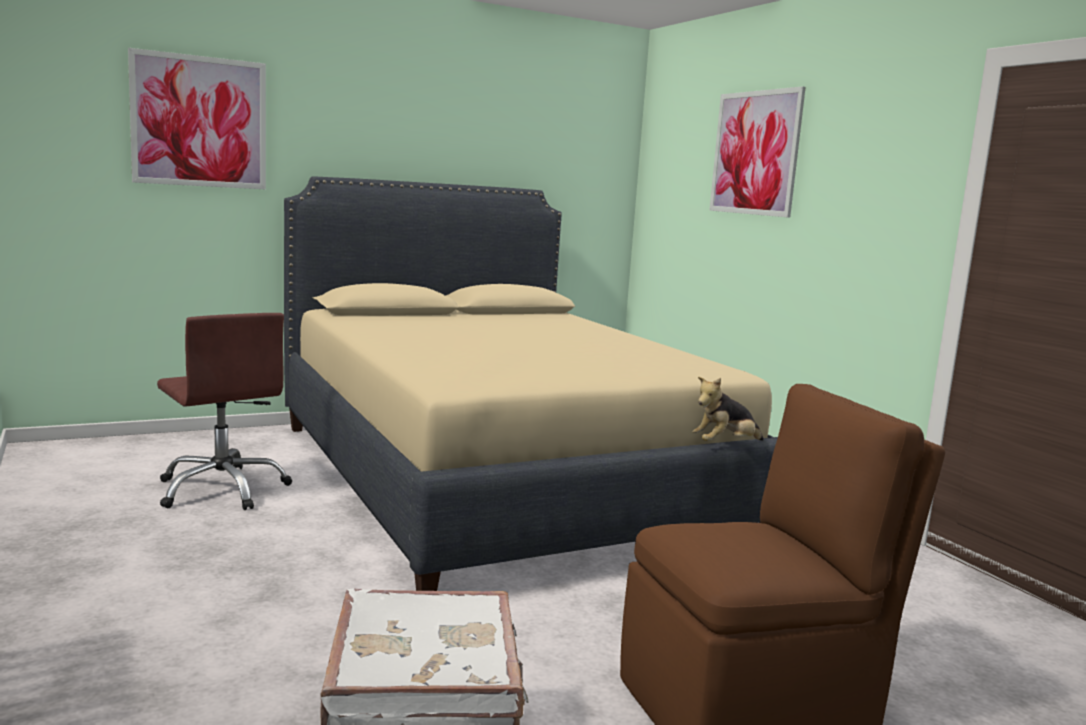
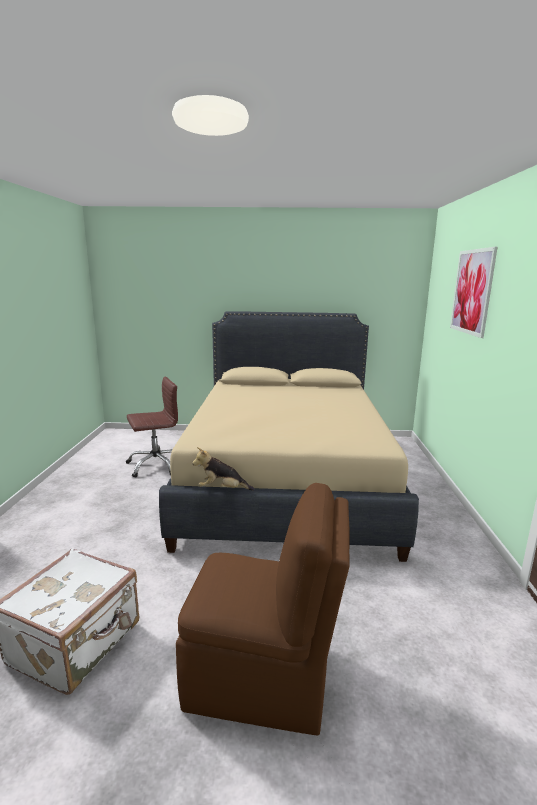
camera: 30 degrees right, 5 degrees up
(199, 122) = (175, 287): picture -> none
(223, 489) = (156, 465): brown office chair -> brown office chair turned 105 degrees counterclockwise
(724, 444) = (362, 494): plush toy -> plush toy (222, 489)

